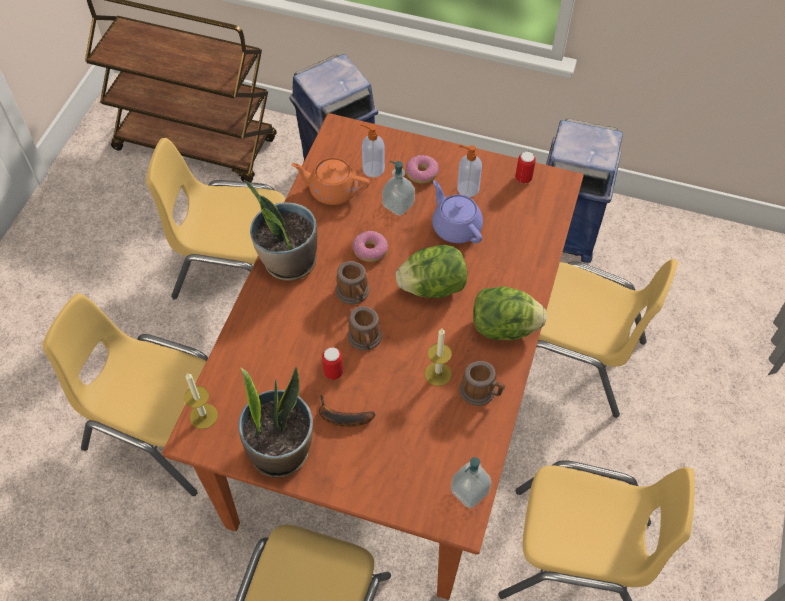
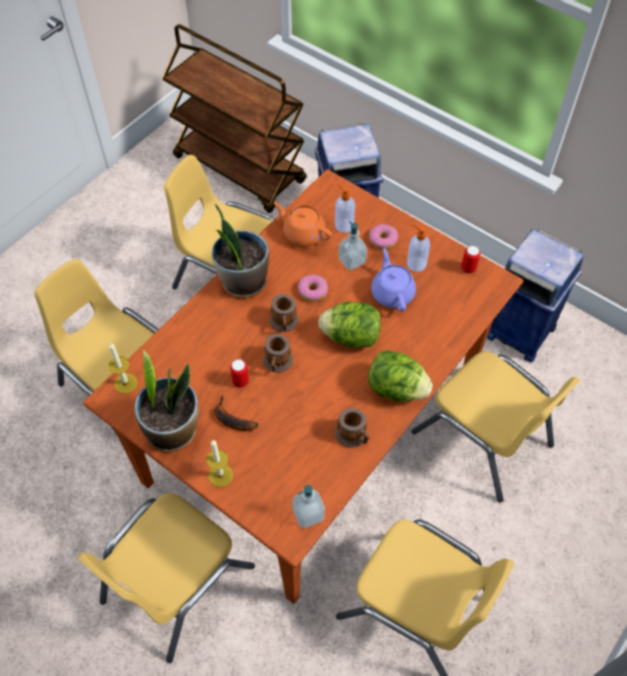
camera: 20 degrees right, 0 degrees up
(438, 374) = (324, 409): candle -> candle (220, 475)

